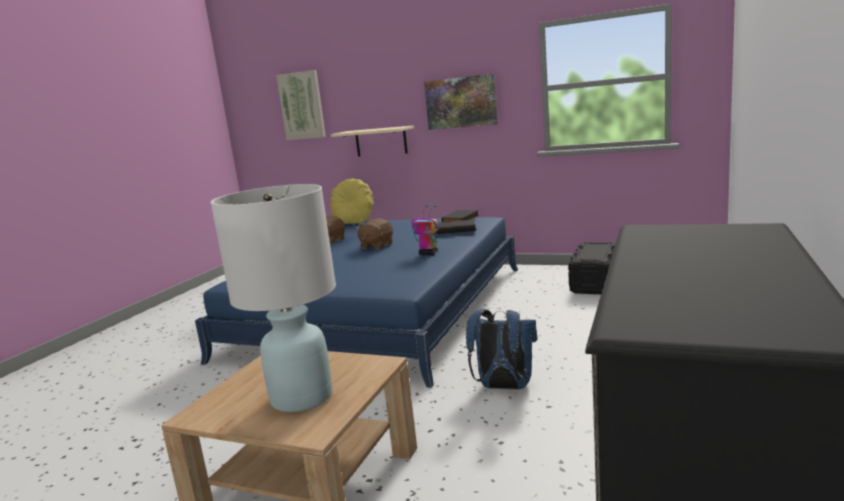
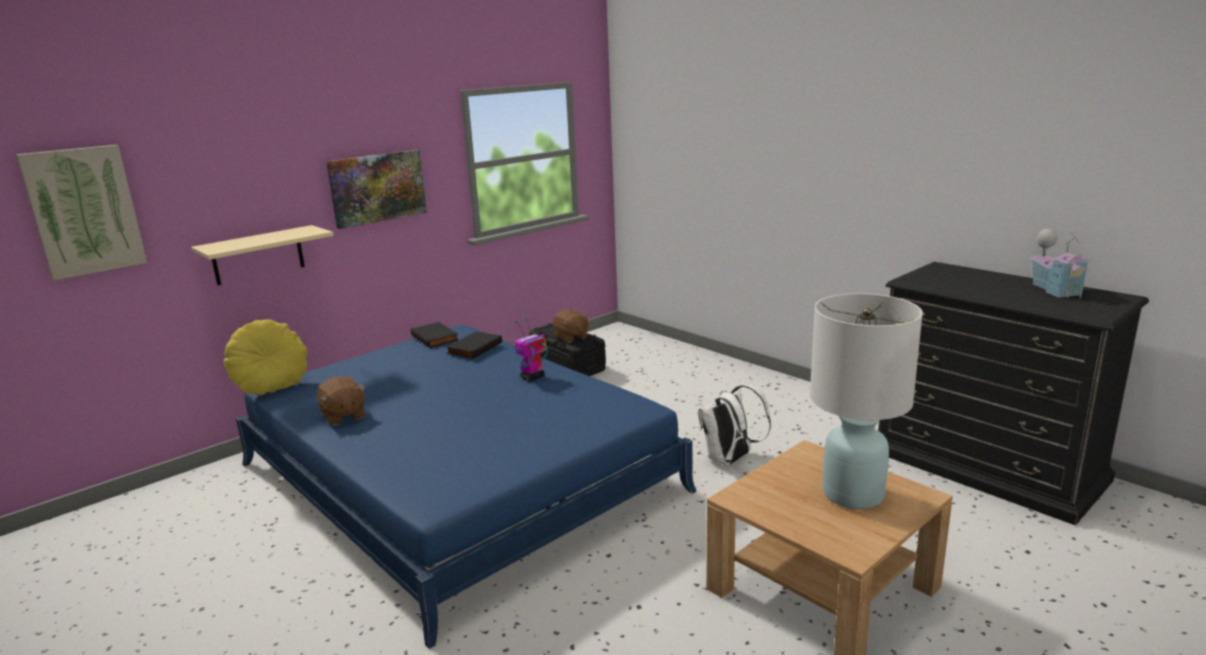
camera: 65 degrees left, 5 degrees up
(376, 246) = (448, 394): brown plush toy -> brown plush toy (571, 337)
(503, 387) = (730, 460): blue backpack -> white backpack
(758, 289) = (1055, 290): none -> toy house

